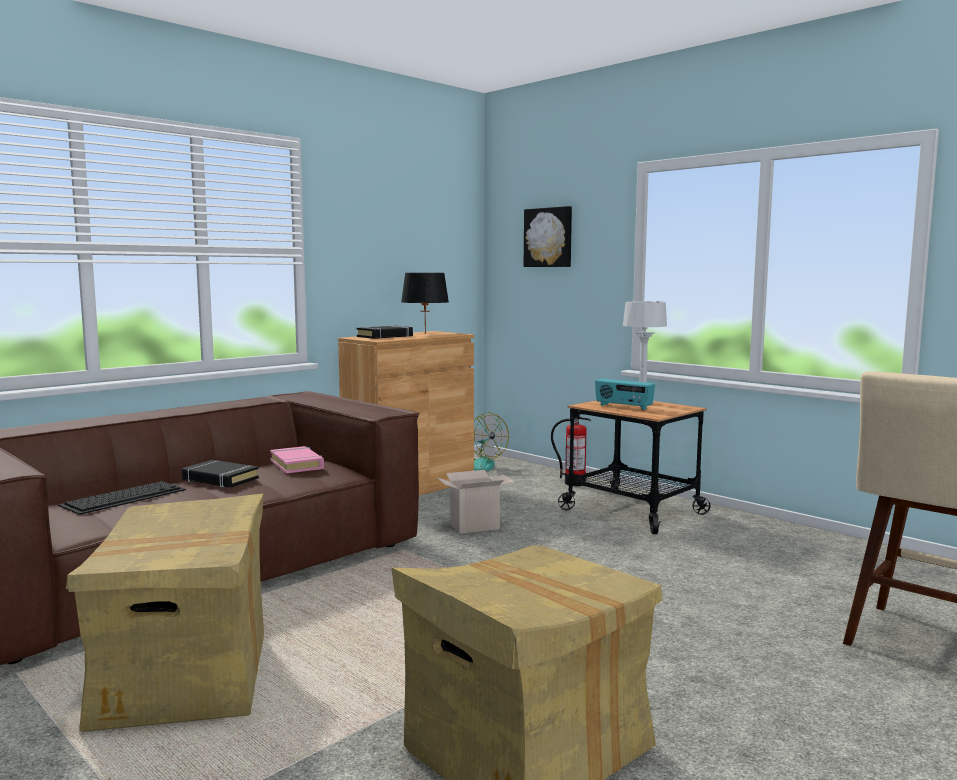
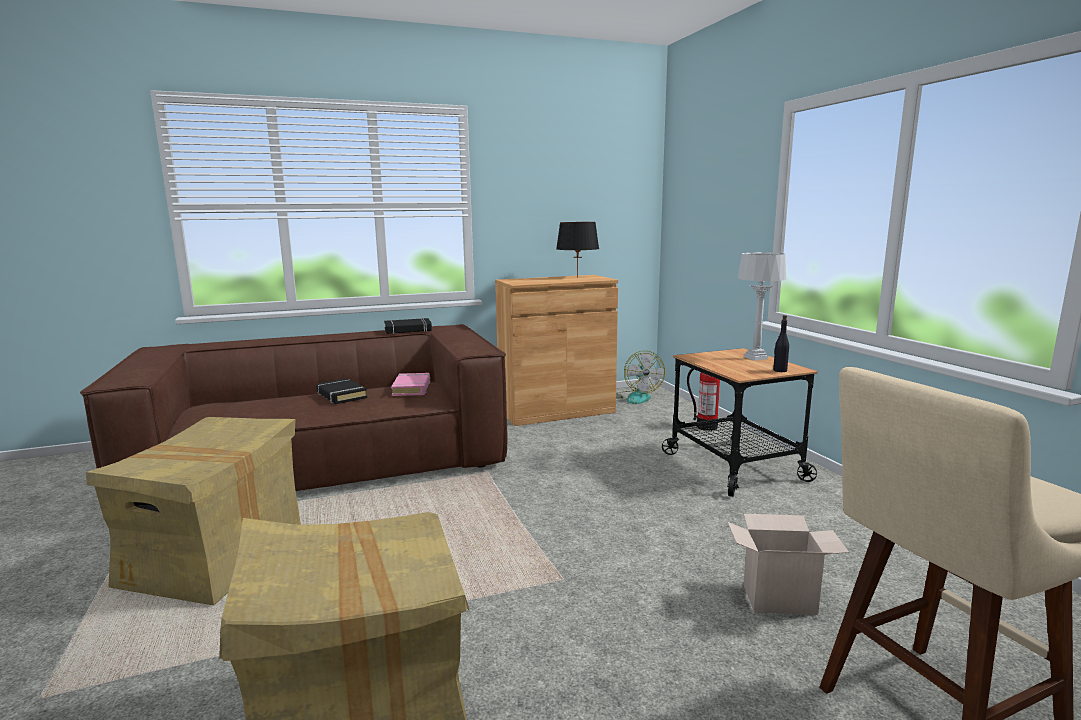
camera: 25 degrees right, 5 degrees up
(125, 497) = (260, 403): keyboard -> none
(385, 336) = (534, 279): black book -> black book (408, 330)
(475, 526) = (570, 458): cardboard box -> cardboard box (780, 598)
(549, 237) = (708, 185): picture -> none
(623, 407) = (726, 362): radio -> none
(677, 410) = (779, 370): none -> black bottle

